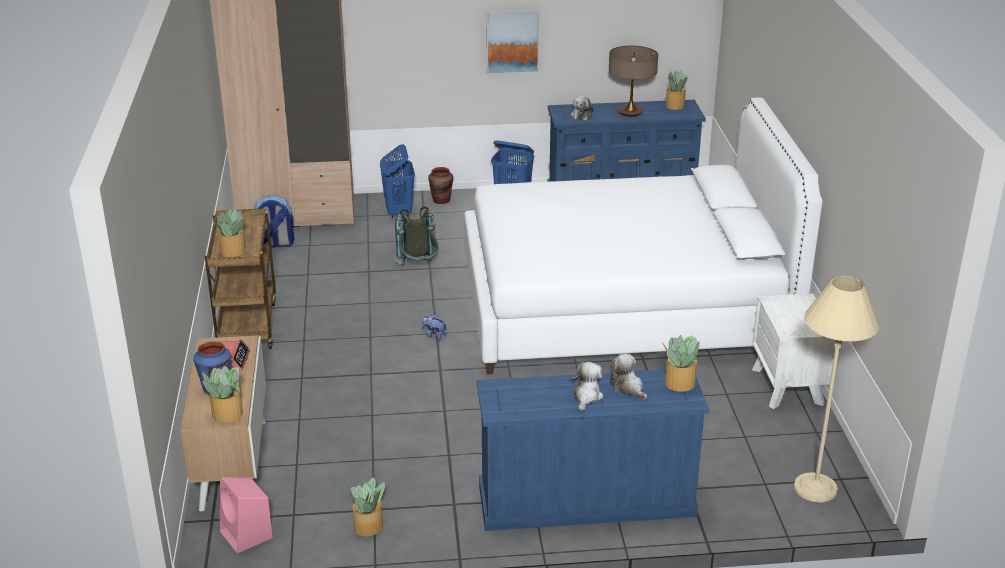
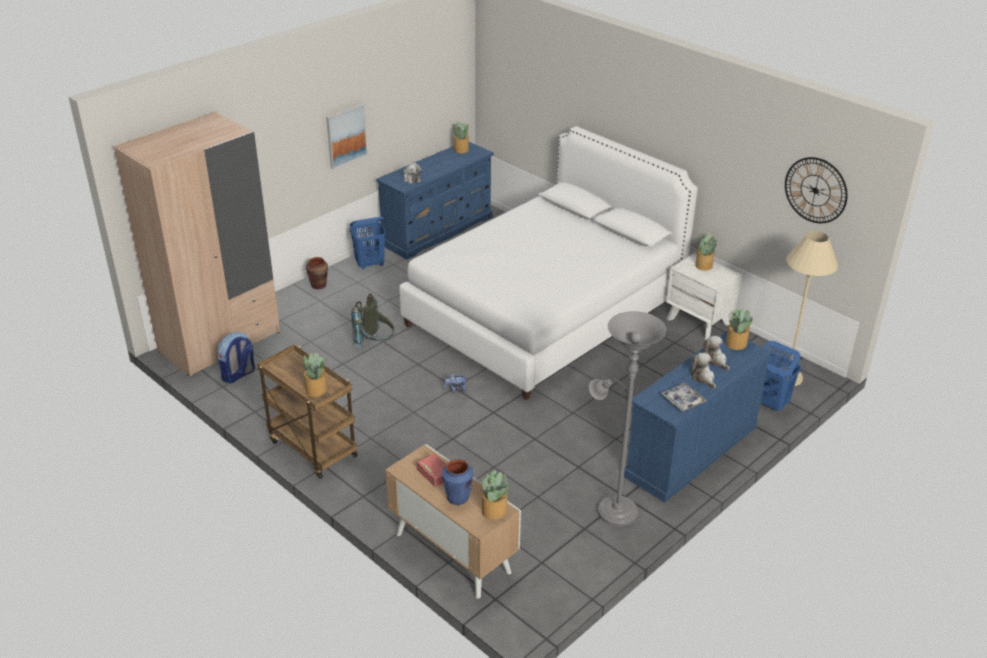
camera: 40 degrees left, 5 degrees up
(247, 535) = (533, 594): pink speaker -> none
(369, 526) = (597, 541): potted plant -> potted plant (704, 265)
(398, 212) = (299, 308): blue laundry basket -> blue laundry basket (769, 403)
(426, 508) = (613, 509): none -> grey floor lamp
(529, 405) = (683, 400): none -> tray
(628, 387) = (715, 360): plush toy -> plush toy turned 45 degrees clockwise
(630, 112) = (440, 164): table lamp -> none
(897, 228) = (815, 190): none -> wall clock

